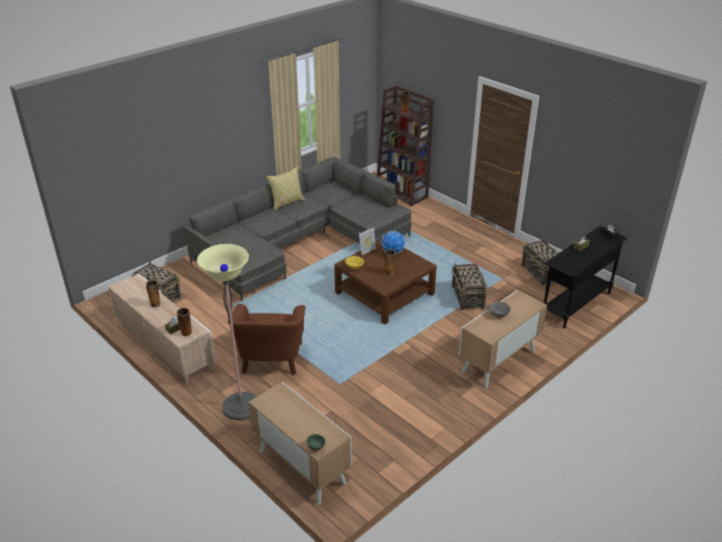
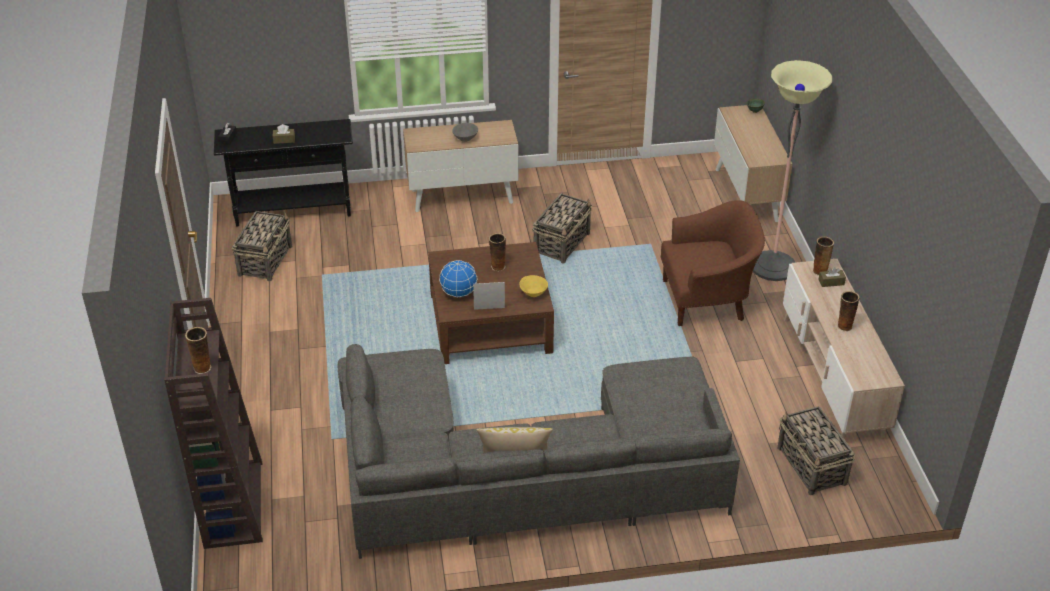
camera: 145 degrees left, 5 degrees up
(271, 360) = (707, 300): brown armchair -> brown armchair turned 45 degrees clockwise
(467, 297) = (397, 271): basket -> basket (562, 243)

